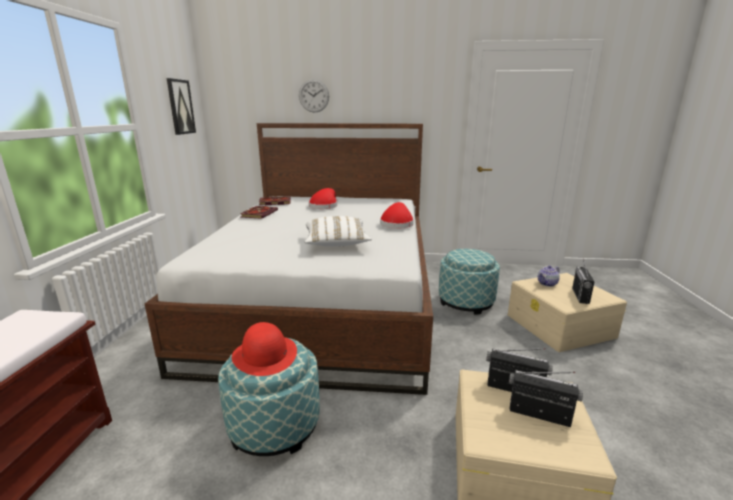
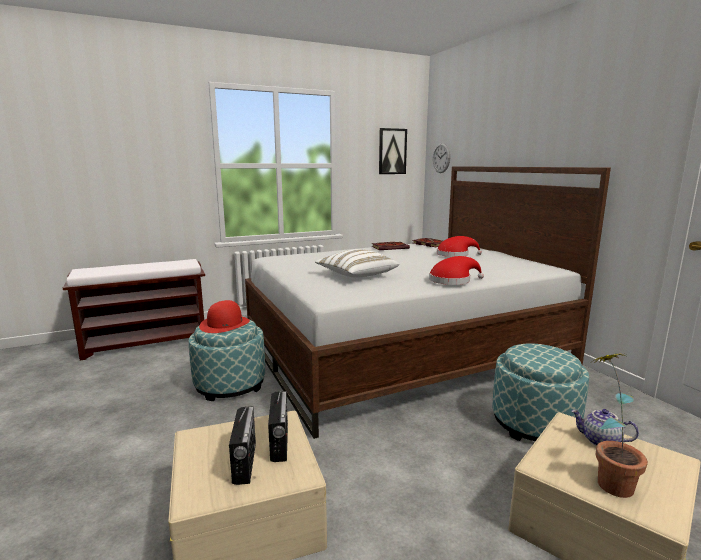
camera: 60 degrees right, 5 degrees down
(314, 96) = (501, 136): wall clock -> wall clock (441, 158)
(580, 296) = (607, 478): radio -> potted plant

